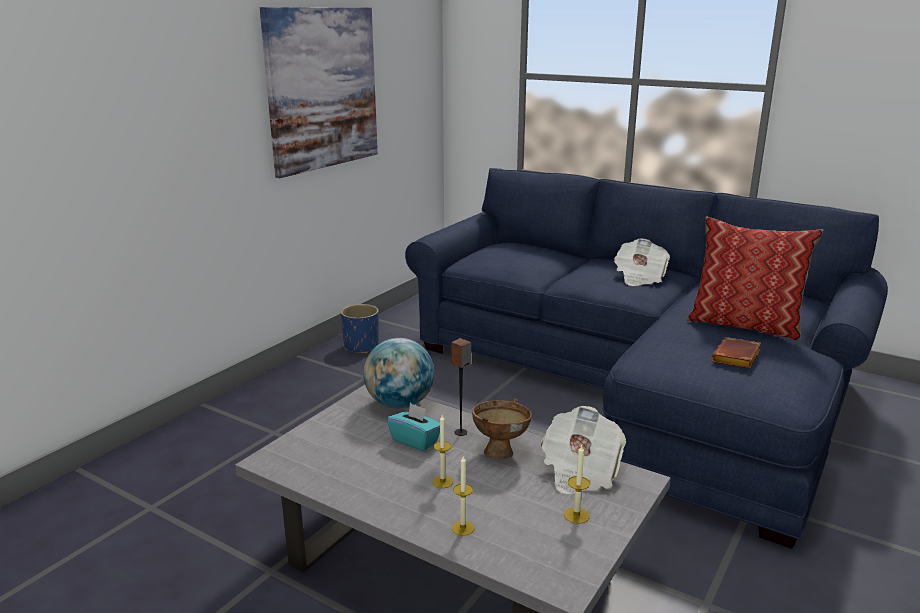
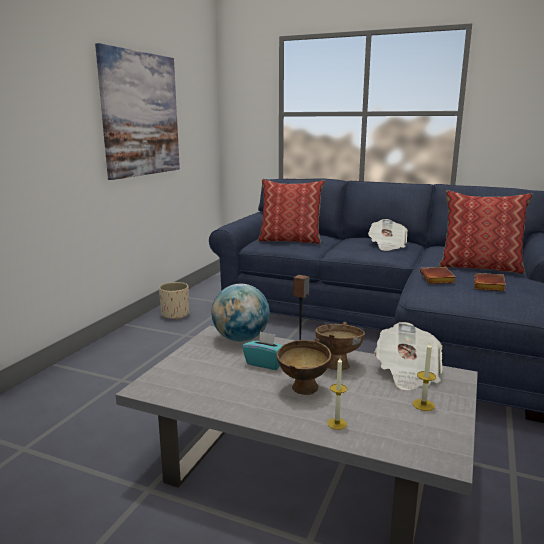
camera: 10 degrees left, 5 degrees down
(361, 346) = (175, 315): blue planter -> beige planter
(442, 482) = (302, 391): candle -> brown bowl
(512, 260) = (290, 240): none -> pillow
(673, 342) = (438, 279): none -> brown book

